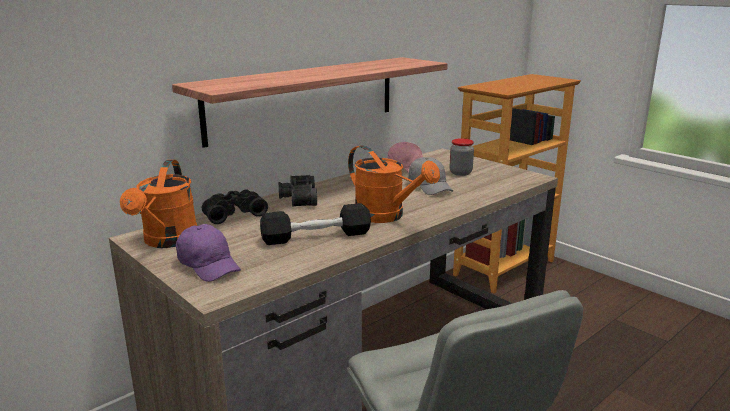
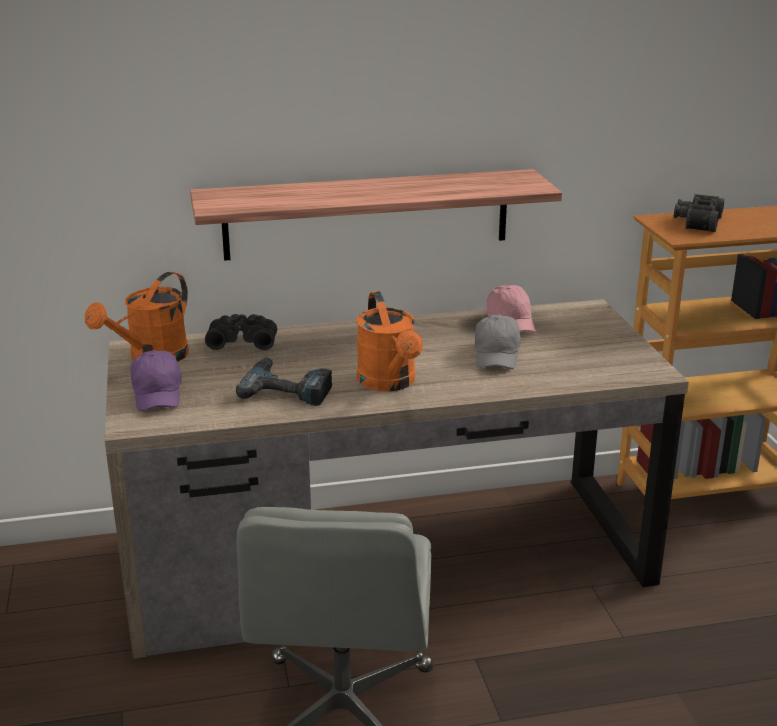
camera: 30 degrees right, 5 degrees up
(297, 199) = (327, 337): black binoculars -> black binoculars (696, 222)
(316, 236) = (287, 389): black dumbbell -> power drill
(460, 173) = (566, 344): jar -> none

